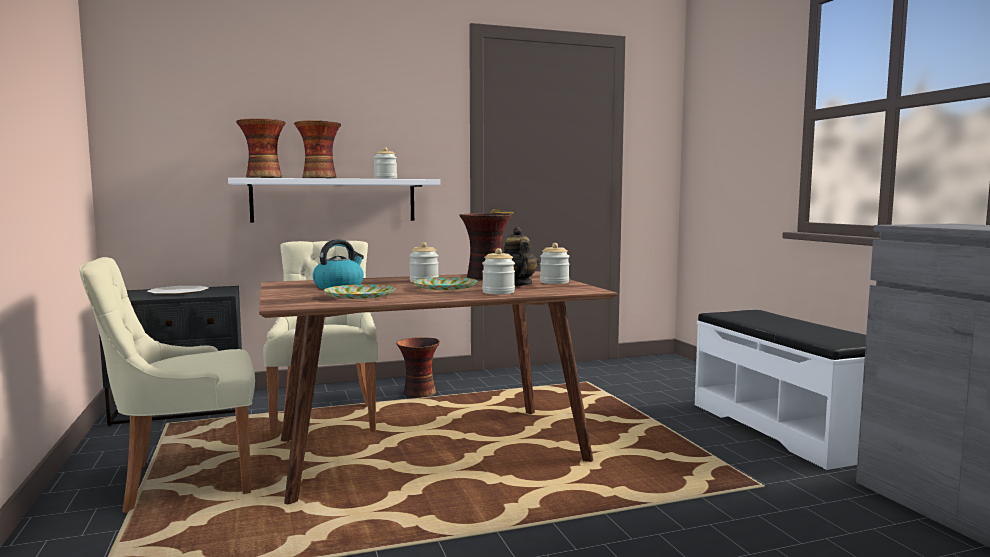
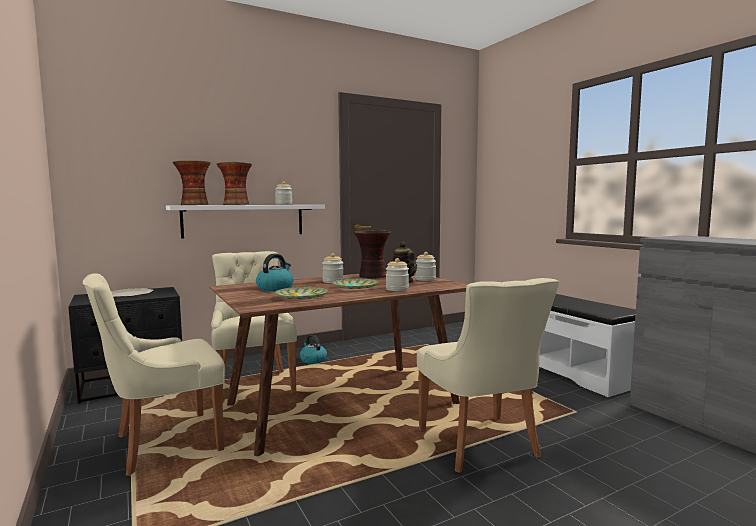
camera: 10 degrees left, 0 degrees up
(418, 393) = (313, 360): vase -> kettle
(594, 517) = (480, 445): none -> beige chair

